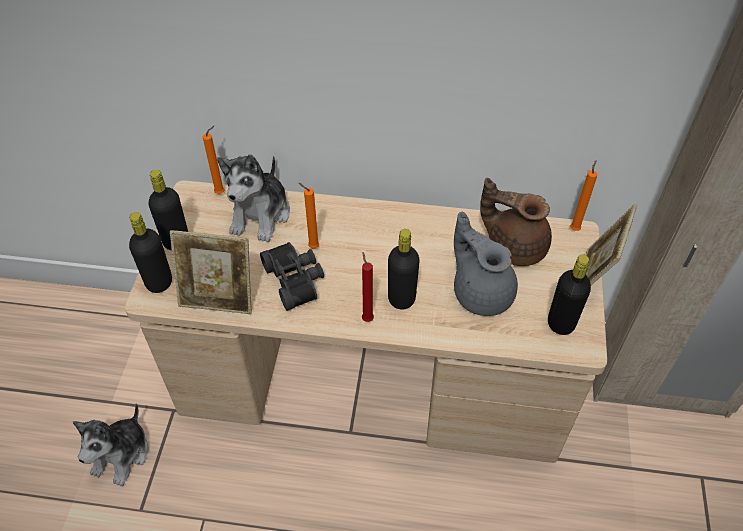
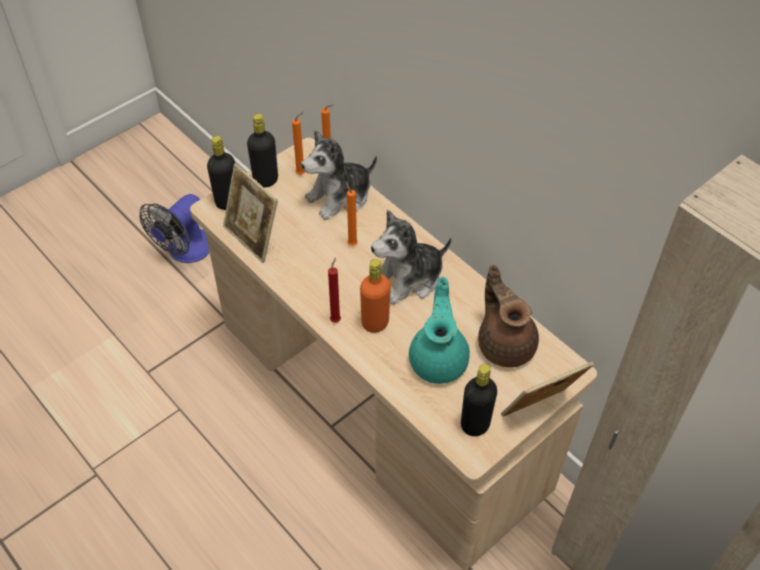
camera: 40 degrees right, 0 degrees up
(74, 377) = (184, 251): none -> fan
(122, 455) = (168, 326): plush toy -> plush toy (409, 279)
(296, 279) = (316, 259): black binoculars -> none
(401, 298) = (375, 323): black bottle -> orange bottle
(481, 292) = (439, 359): grey teapot -> turquoise teapot
(575, 228) = (573, 364): orange candle -> orange candle (302, 173)

